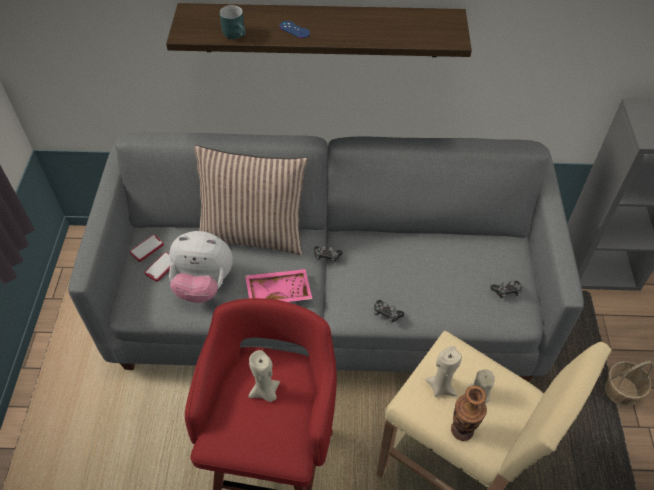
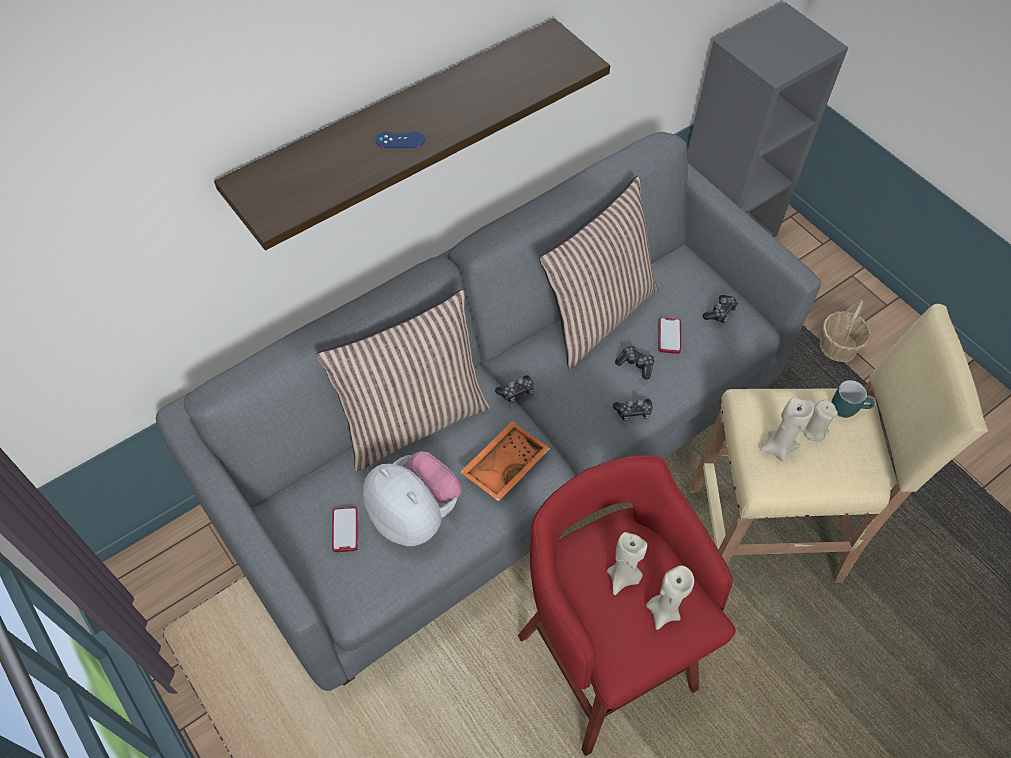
camera: 40 degrees left, 5 degrees up
(147, 248) = (304, 520): phone -> phone (669, 336)
(203, 284) = (414, 515): plush toy -> plush toy turned 105 degrees counterclockwise
(237, 35) = (339, 183): turquoise mug -> turquoise mug (848, 407)
(270, 429) = (663, 610): none -> beige candle
(278, 291) = (504, 465): pink tray -> orange tray
(415, 287) = (635, 364): none -> game controller
(420, 242) = (597, 314): none -> pillow
(462, 430) = (831, 475): vase -> none

